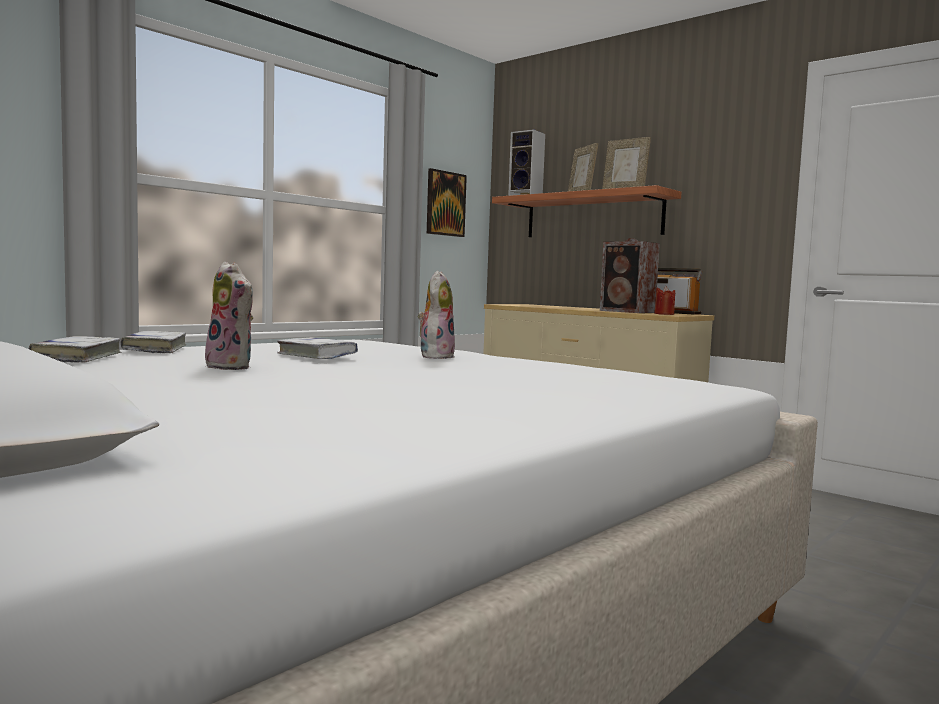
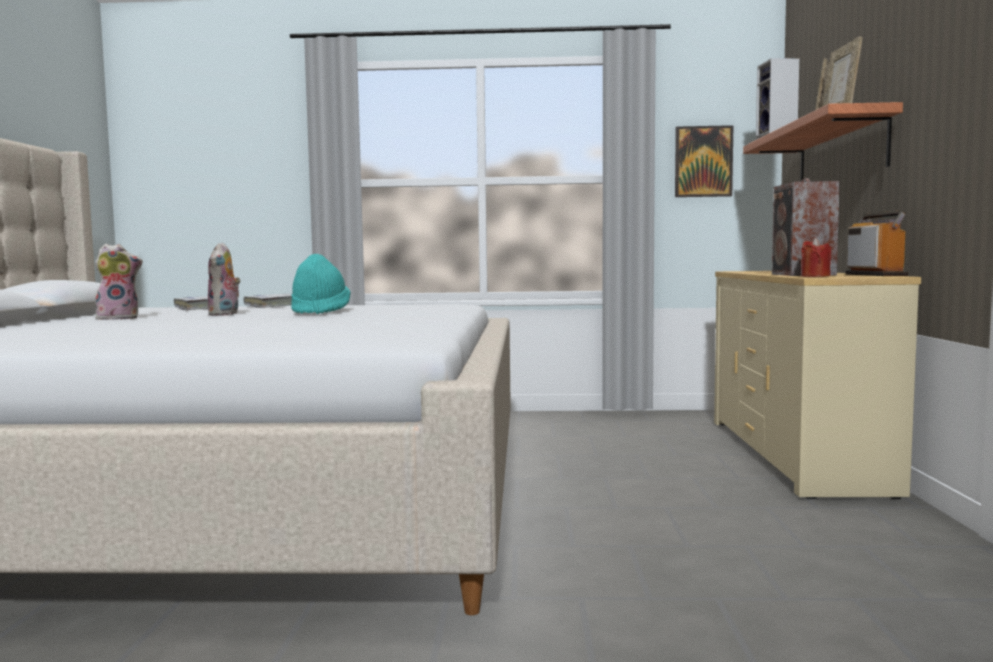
camera: 50 degrees right, 0 degrees up
(317, 356) = (320, 311): white book -> turquoise hat
(435, 356) = (389, 314): plush toy -> plush toy (119, 318)

